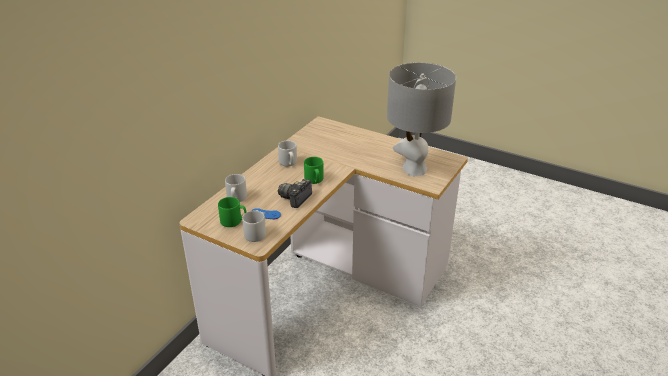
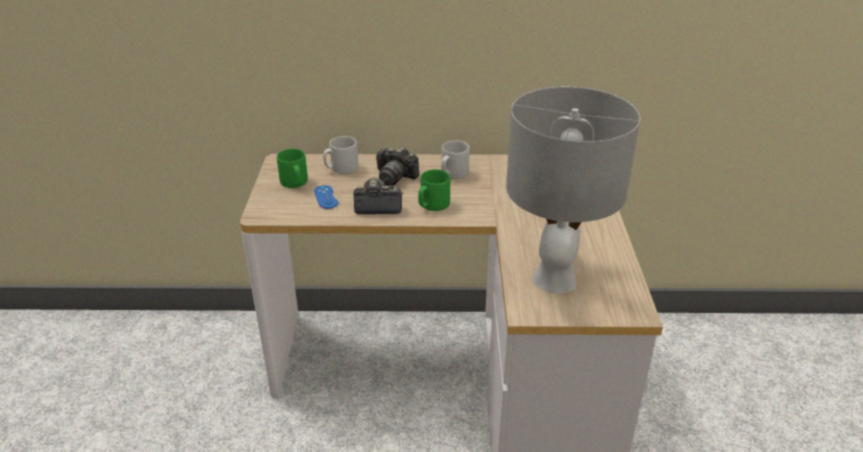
camera: 60 degrees right, 0 degrees up
(256, 234) = (281, 206): grey mug -> none
(269, 182) = (395, 177): none -> camera

